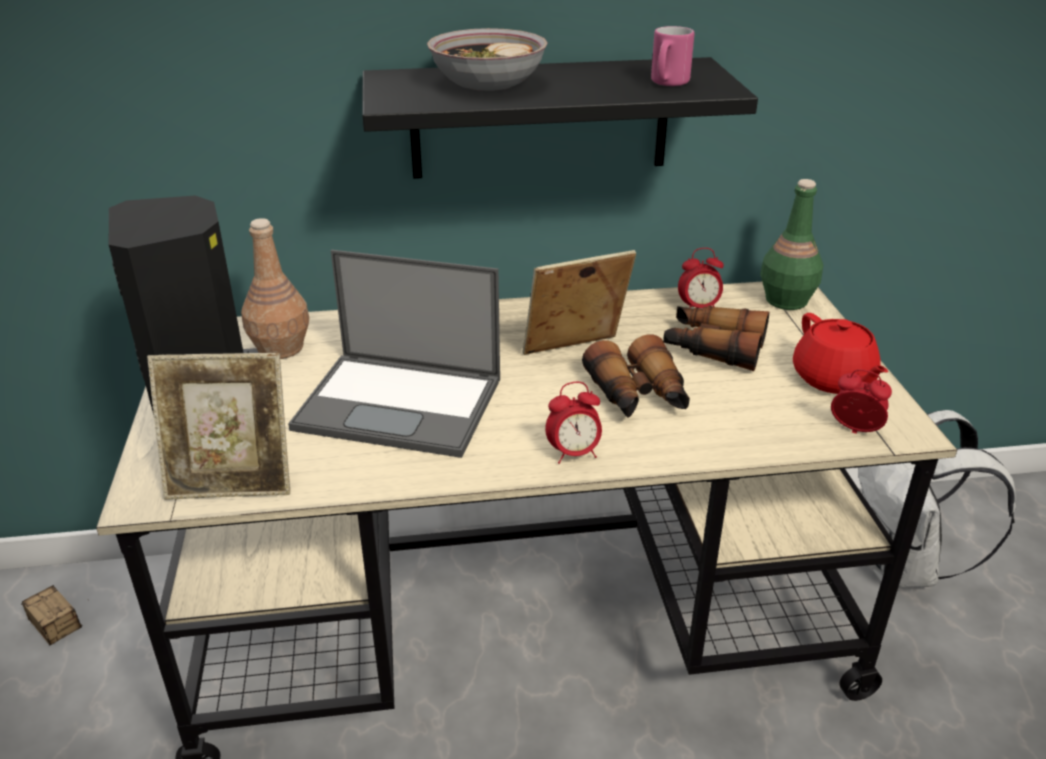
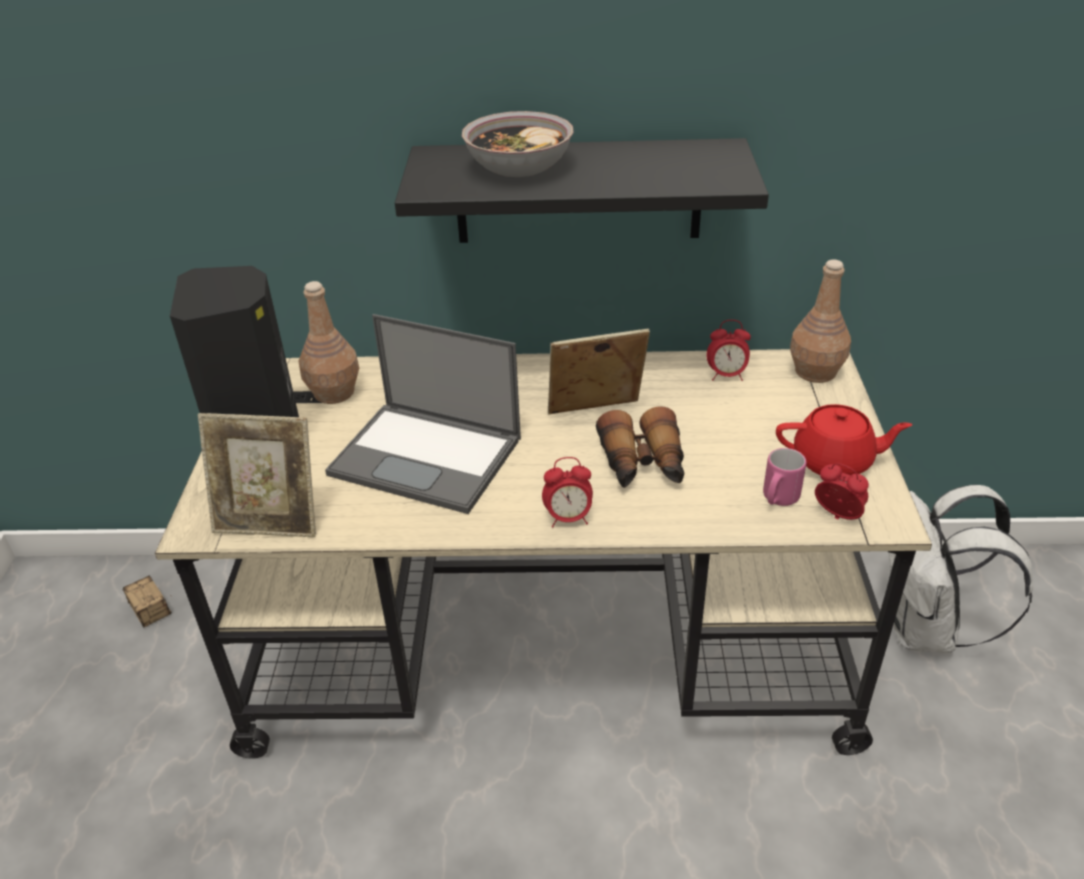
camera: 10 degrees right, 5 degrees up
(667, 84) = (687, 173): pink mug -> pink mug (778, 499)
(713, 348) = (728, 419): binoculars -> none
(786, 300) = (815, 372): green bottle -> brown bottle
(833, 379) = (834, 461): red teapot -> red teapot turned 75 degrees counterclockwise

